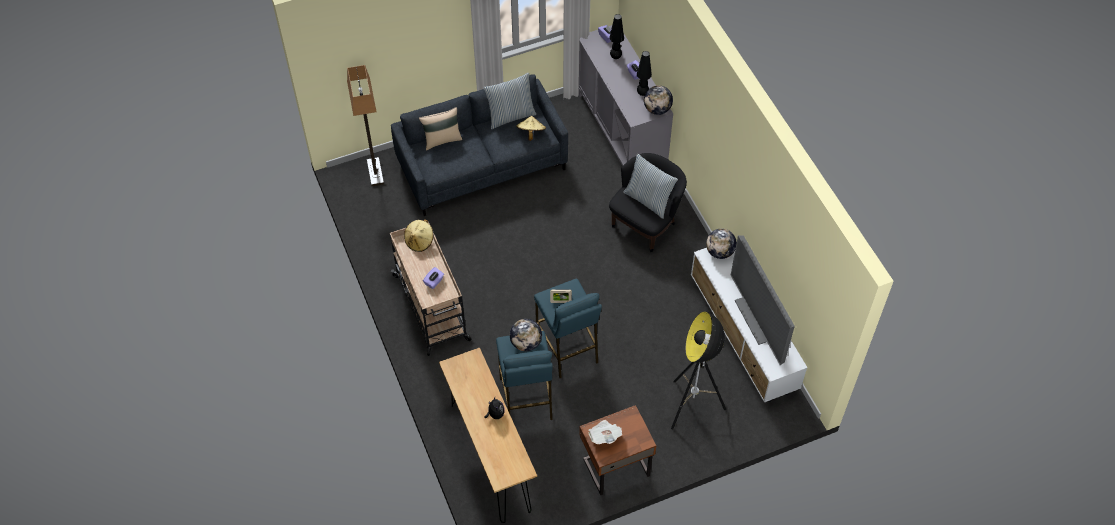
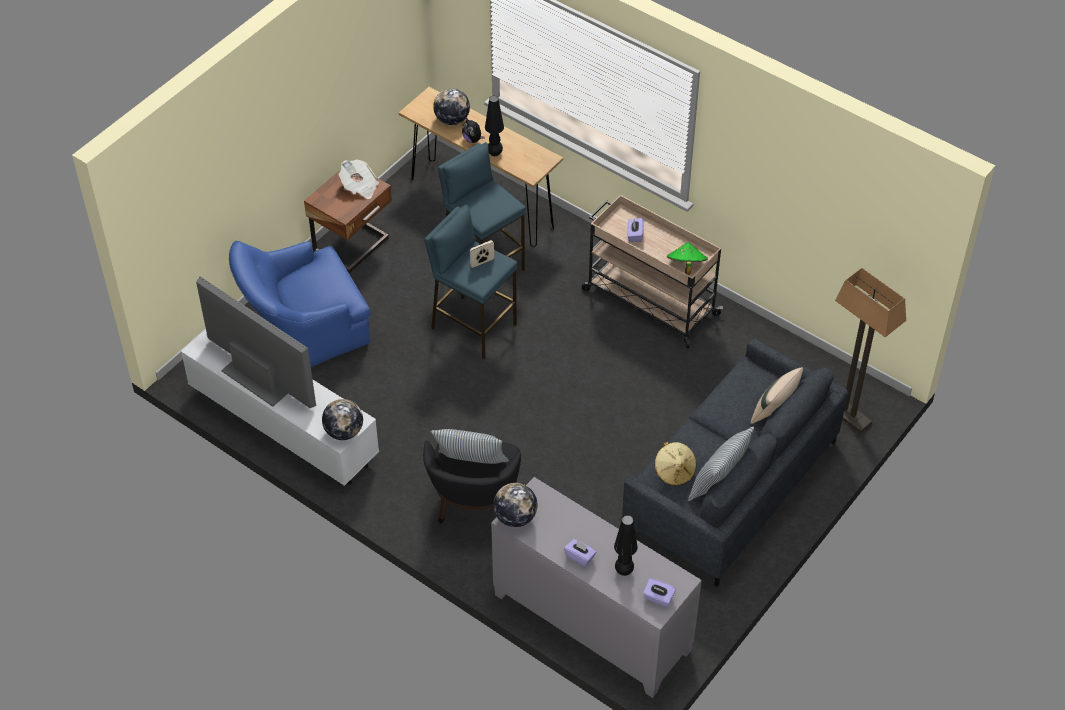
camera: 150 degrees right, 5 degrees down
(419, 241) = (686, 266): beige hat -> green hat
(526, 343) = (489, 210): globe -> globe (452, 120)
(642, 93) = (550, 532): black table lamp -> black table lamp (494, 154)
(692, 407) = (303, 331): floor lamp -> blue armchair

